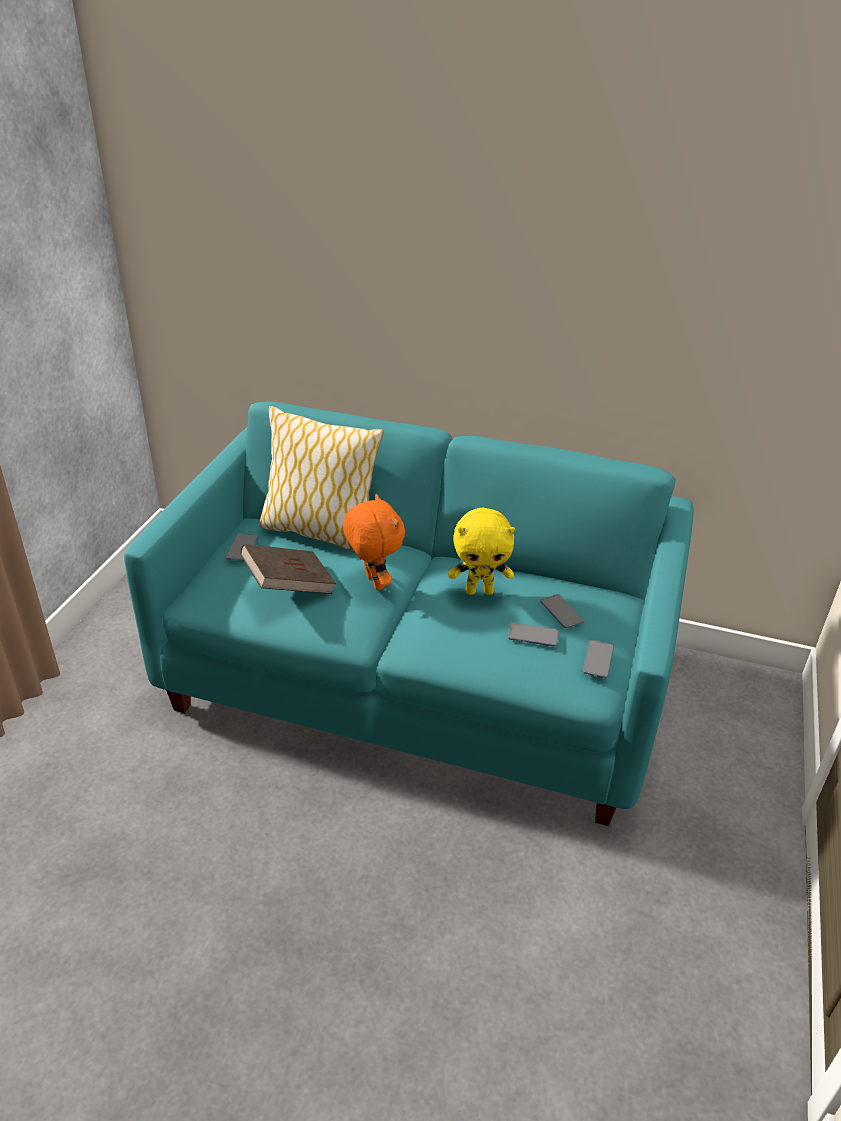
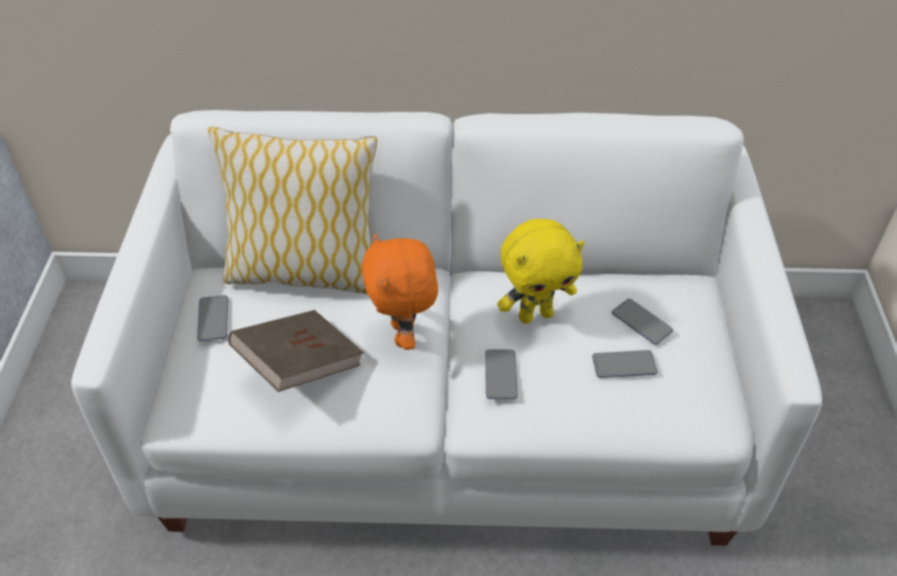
camera: 15 degrees left, 10 degrees up
(373, 582) = (404, 335): orange plush toy -> orange plush toy turned 150 degrees counterclockwise
(419, 679) = (451, 409): turquoise sofa -> white sofa
(598, 659) = (707, 379): phone -> phone (500, 375)

